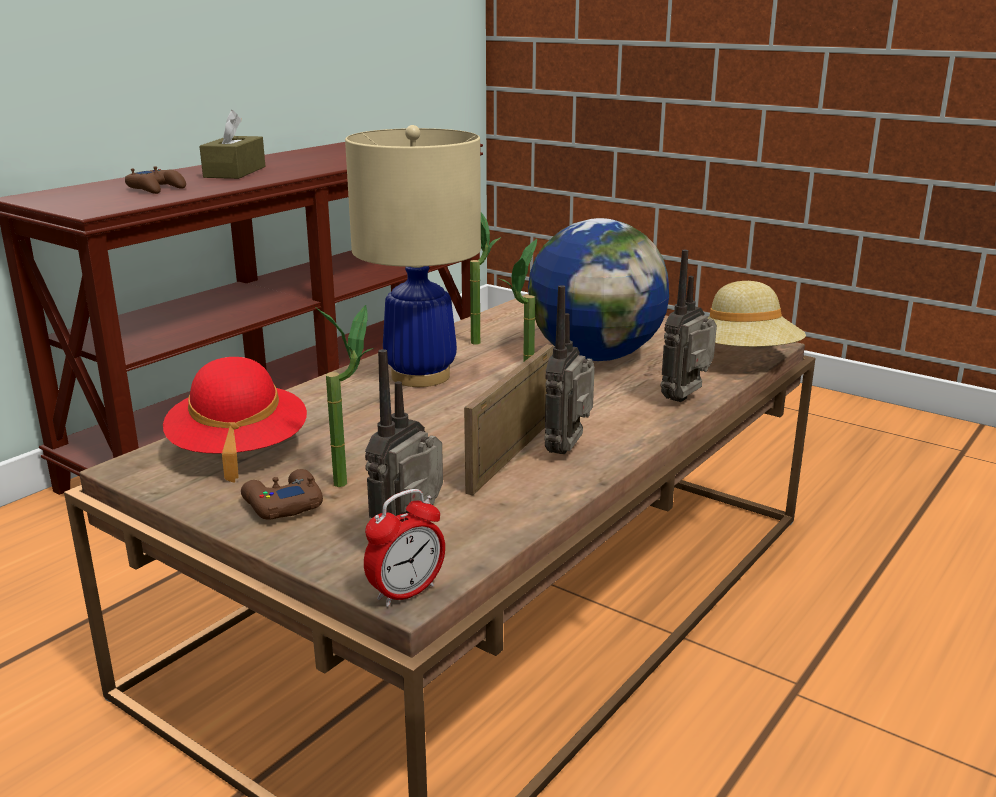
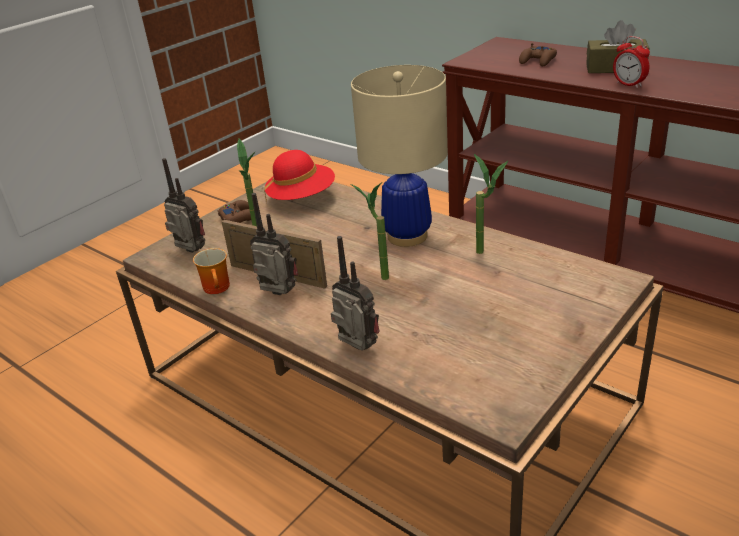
camera: 95 degrees right, 10 degrees up
(406, 592) = (149, 255): alarm clock -> alarm clock (629, 84)
(545, 498) = (219, 288): none -> mug
(595, 356) = (453, 307): globe -> none
(744, 359) = (457, 393): beige hat -> none

